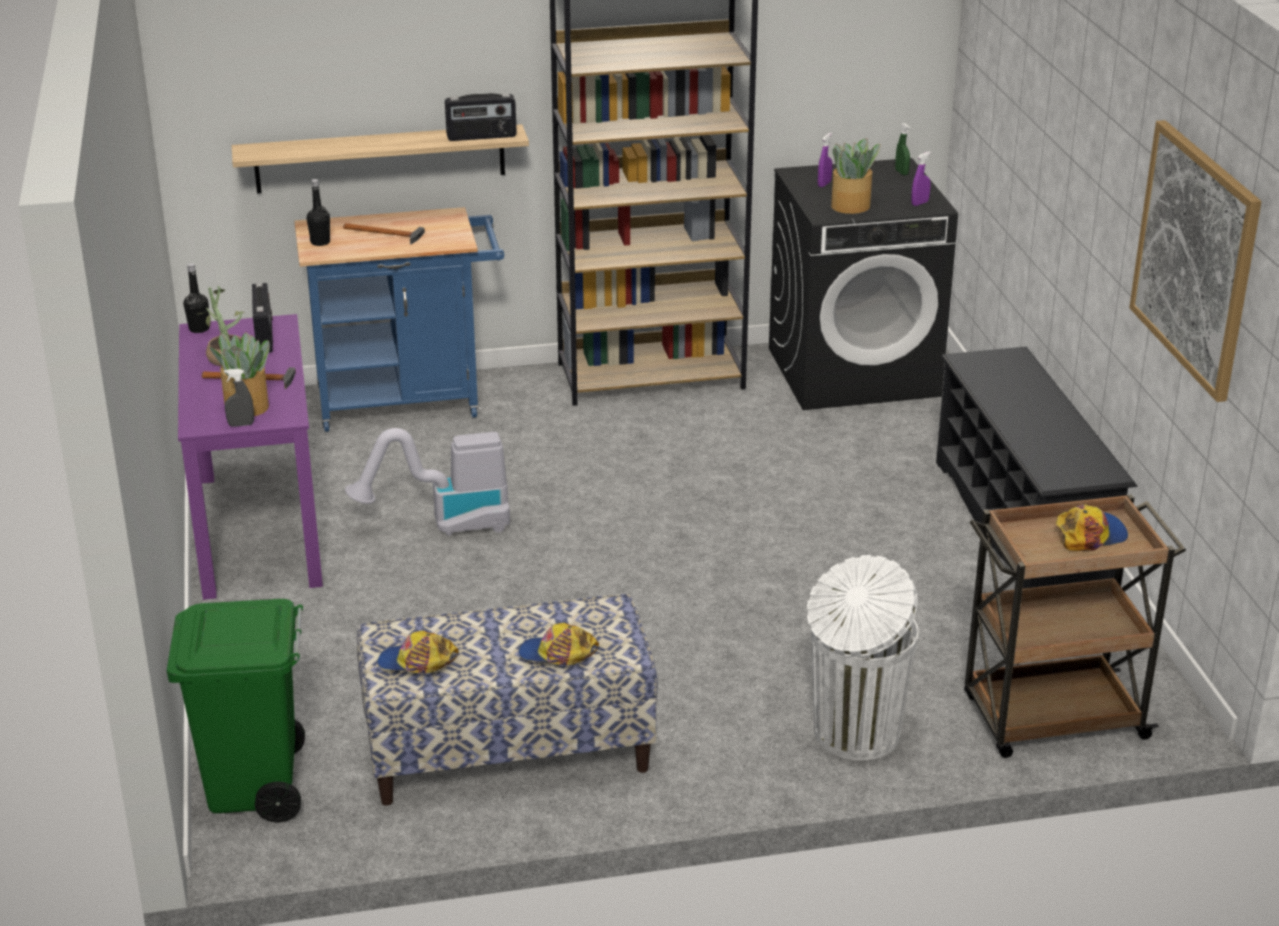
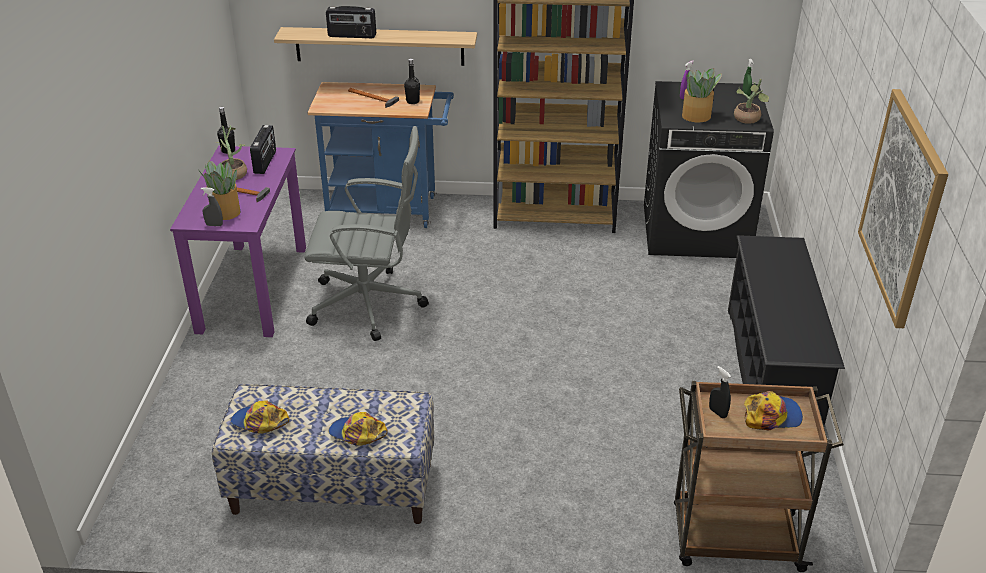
camera: 15 degrees right, 5 degrees up
(256, 788) = (158, 483): green trash can -> none
(320, 242) = (328, 99): black bottle -> black bottle (412, 101)
(444, 525) = (370, 304): vacuum cleaner -> grey office chair
(481, 137) = (444, 38): radio -> radio (352, 36)
(855, 734) = (580, 522): white trash can -> none
(920, 203) = (748, 120): purple spray bottle -> potted plant
(1026, 541) = (717, 412): none -> black spray bottle

